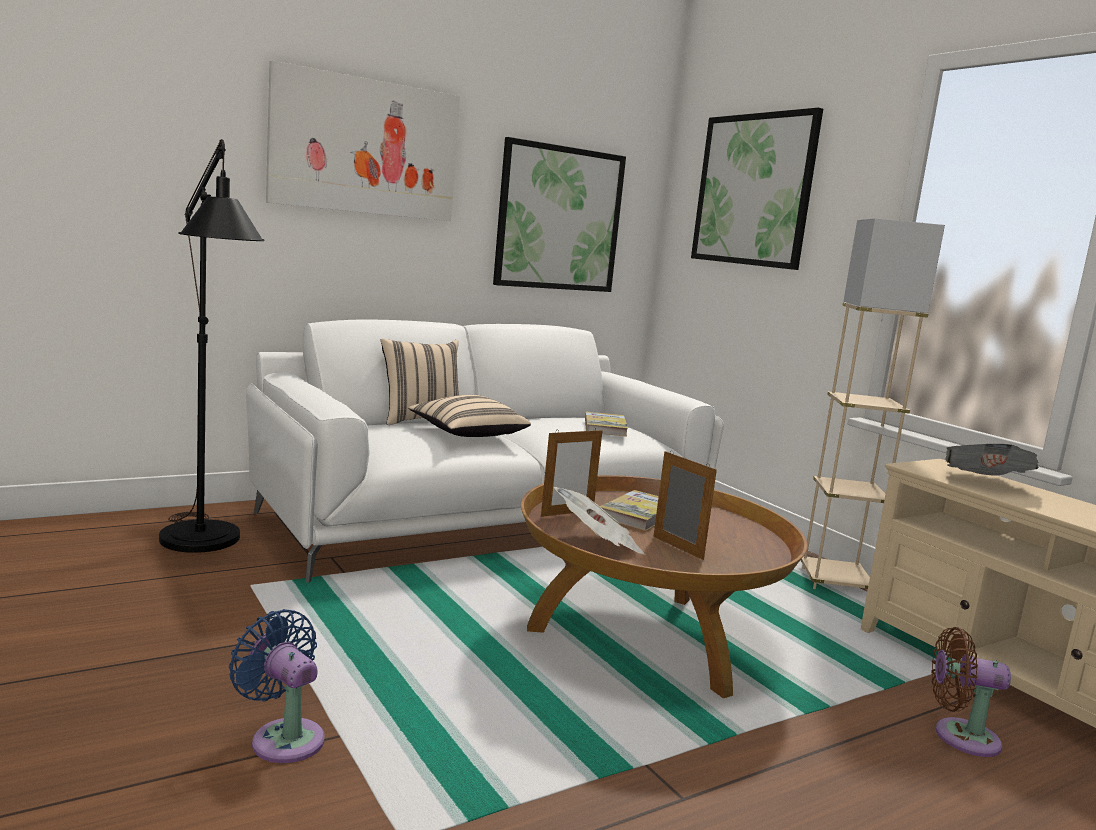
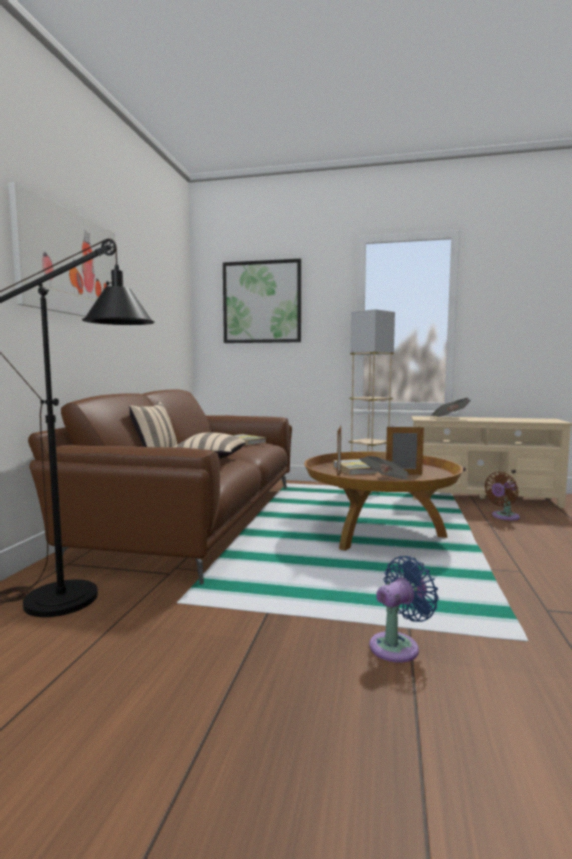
camera: 45 degrees left, 5 degrees down
(284, 737) = (398, 646): blue fan -> blue fan turned 150 degrees clockwise
(484, 518) = (195, 518): white sofa -> brown sofa
(559, 218) = (158, 321): picture -> none

